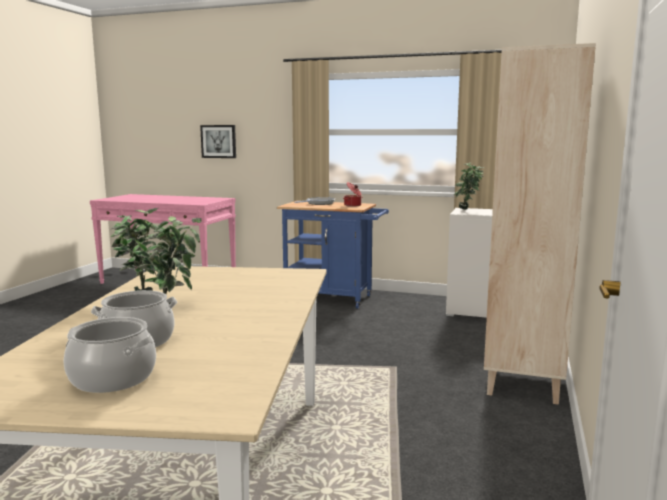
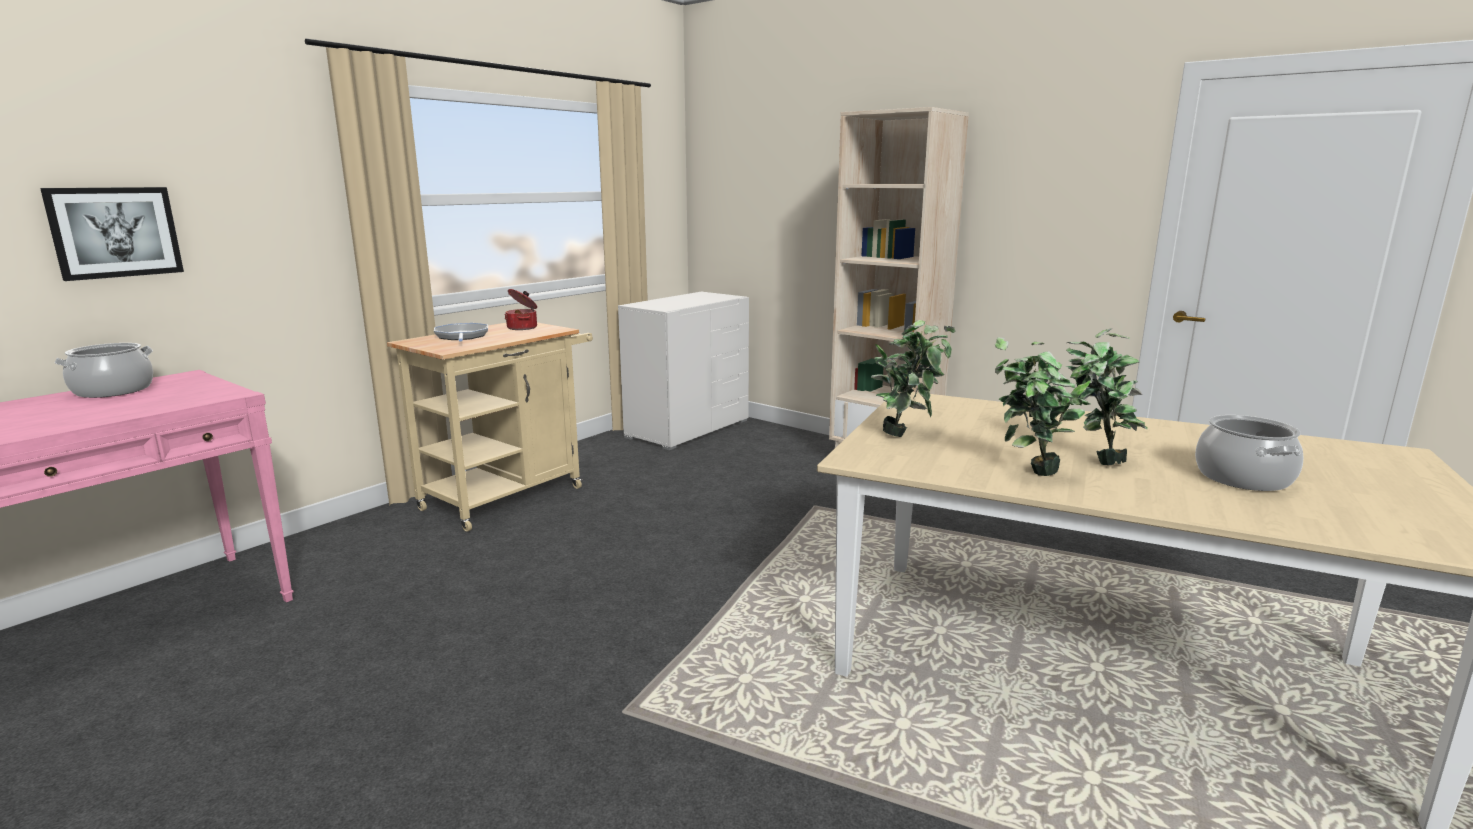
camera: 70 degrees left, 5 degrees up
(113, 378) = (1366, 488): cooking pot -> cooking pot (113, 390)
(333, 298) = (510, 495): blue cart -> beige cart
(468, 209) = (645, 304): potted plant -> potted plant (907, 434)

